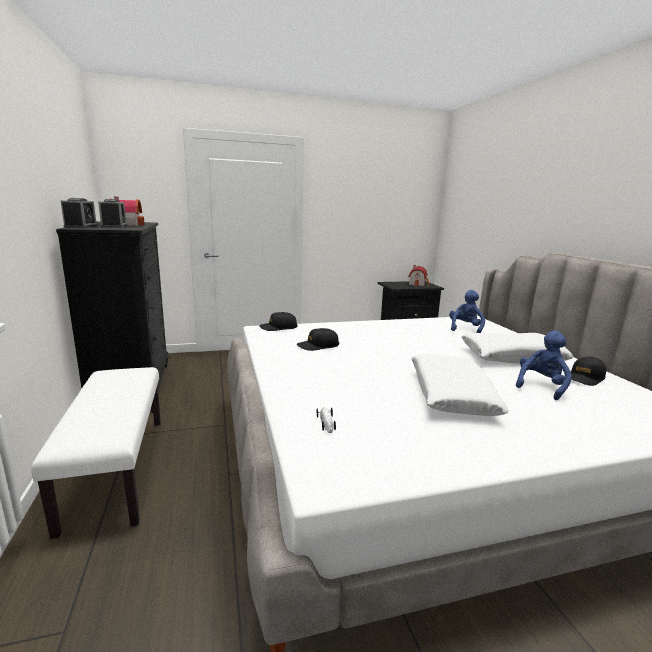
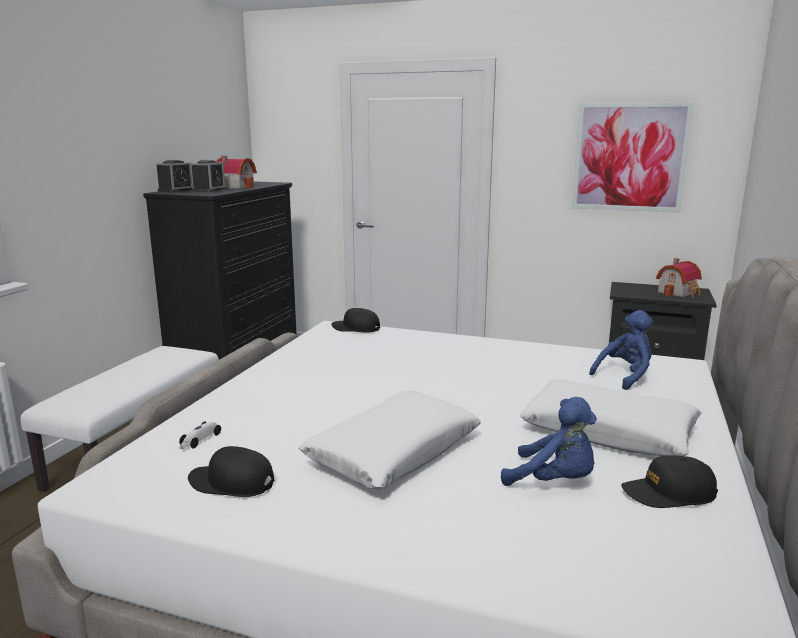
camera: 35 degrees right, 0 degrees up
(318, 346) = (356, 358): black cap -> black cap (231, 483)
(384, 206) = (629, 157): none -> picture
(541, 386) = (554, 481): blue plush toy -> blue plush toy turned 45 degrees clockwise

